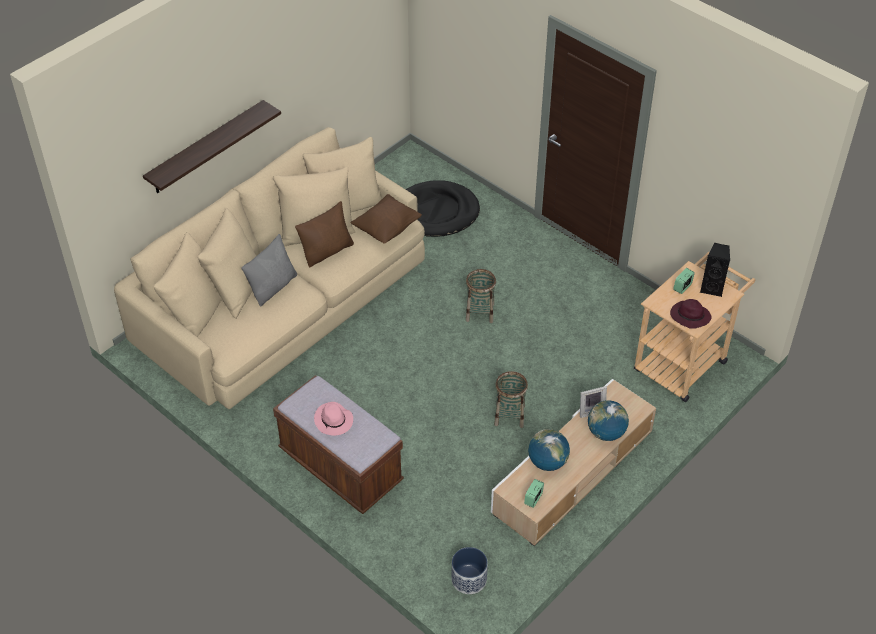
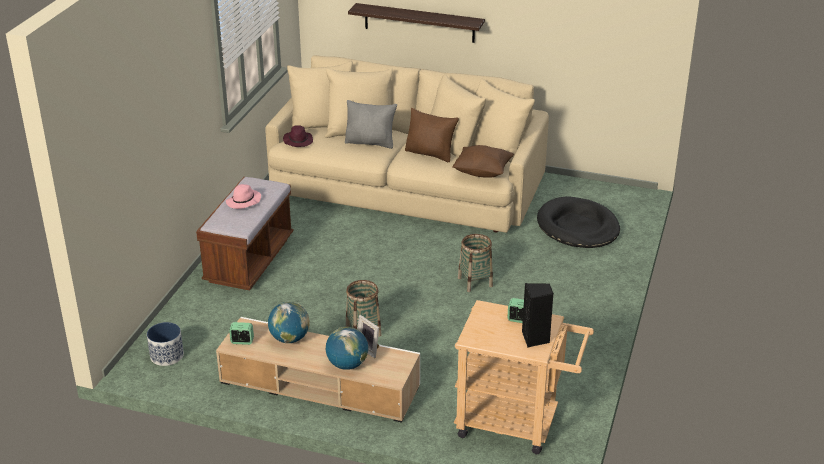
camera: 65 degrees right, 15 degrees down
(689, 316) = (481, 332): purple hat -> purple hat (298, 141)

